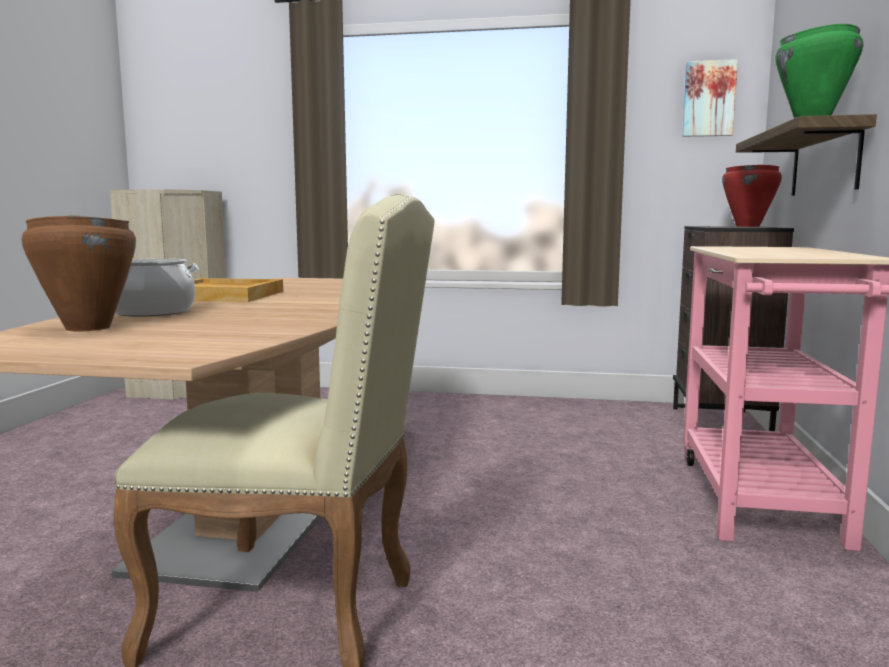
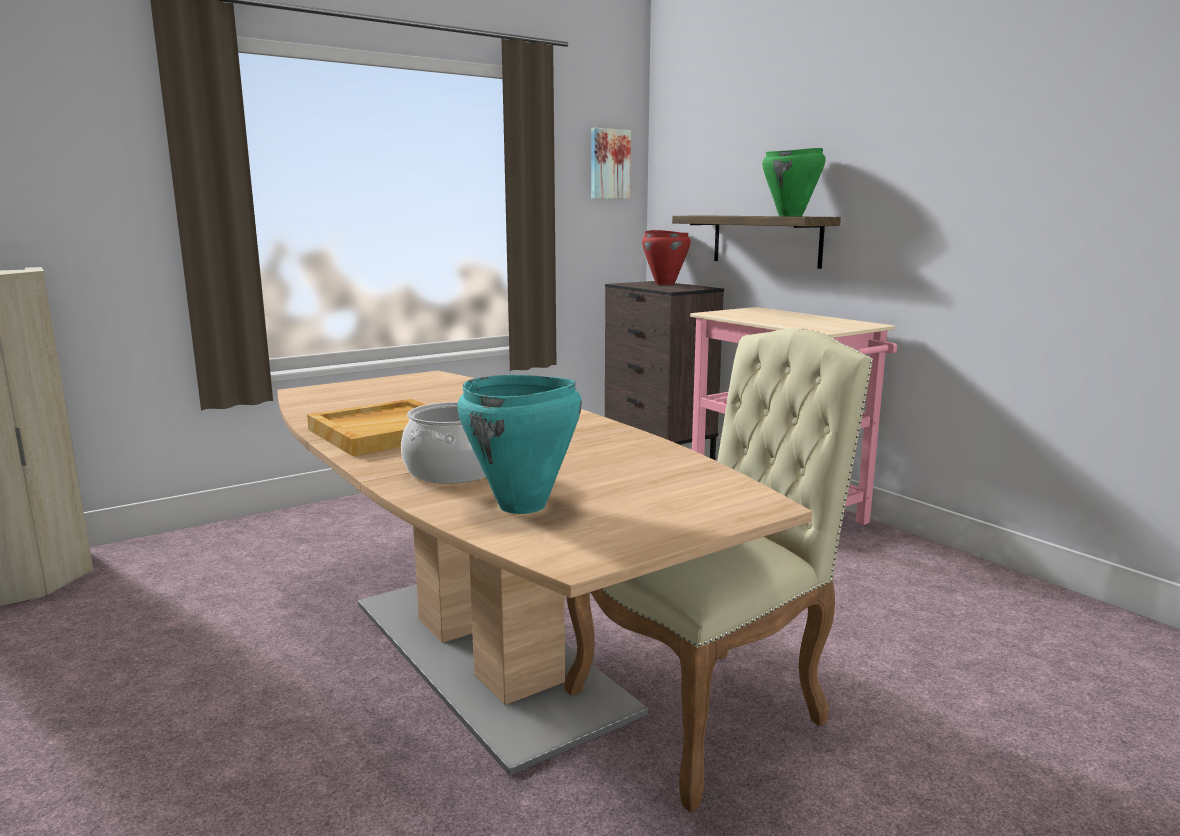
camera: 45 degrees left, 5 degrees up
(87, 328) = (522, 506): brown cooking pot -> turquoise cooking pot

